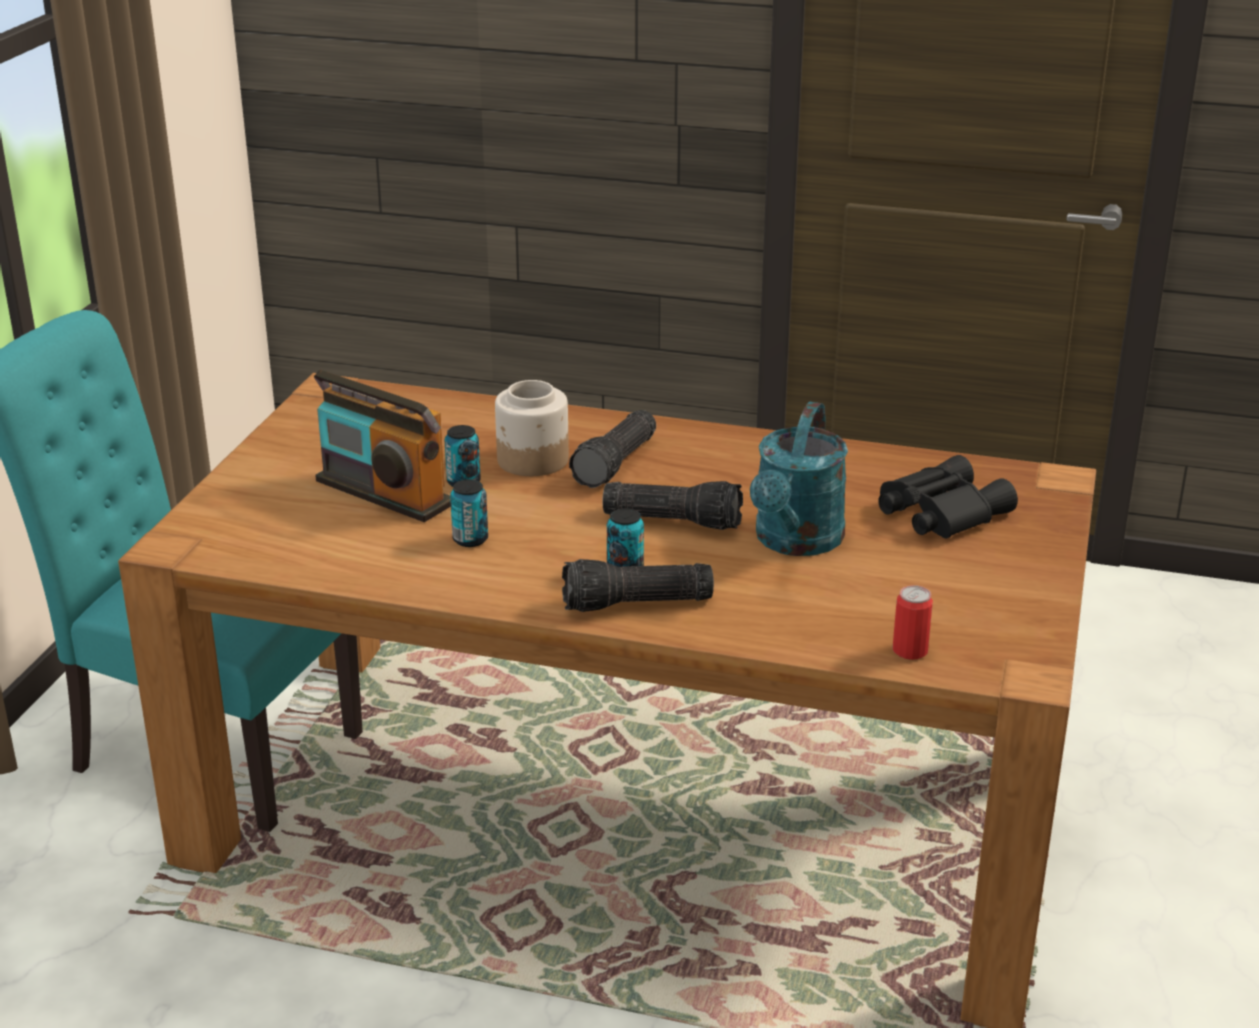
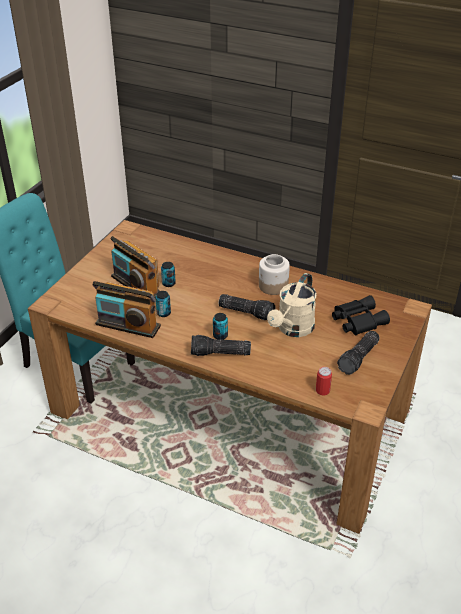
camera: 10 degrees right, 10 degrees up
(388, 571) = (128, 325): none -> radio
(532, 460) = (199, 275): jar -> jar (273, 286)
(617, 464) = (232, 280): flashlight -> flashlight (359, 358)
(795, 542) = (293, 329): turquoise watering can -> beige watering can

